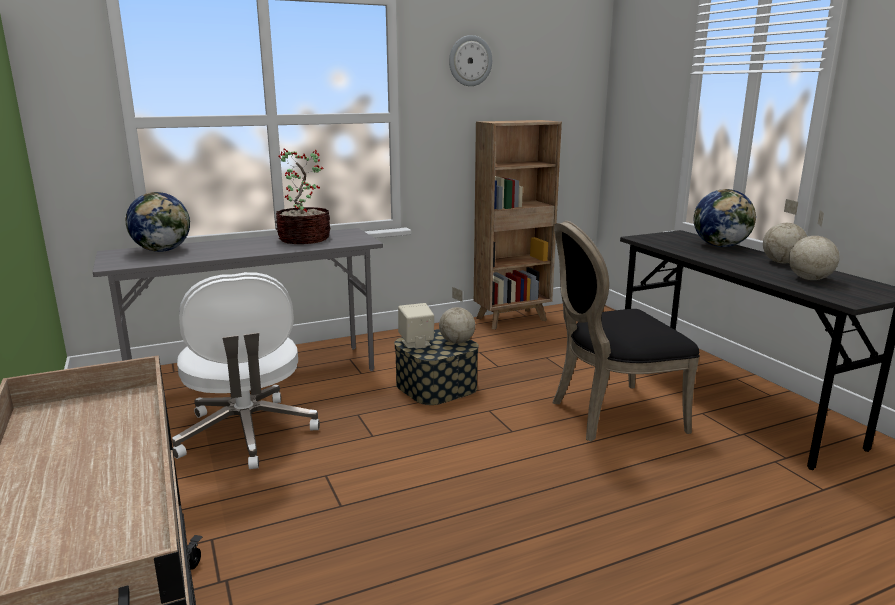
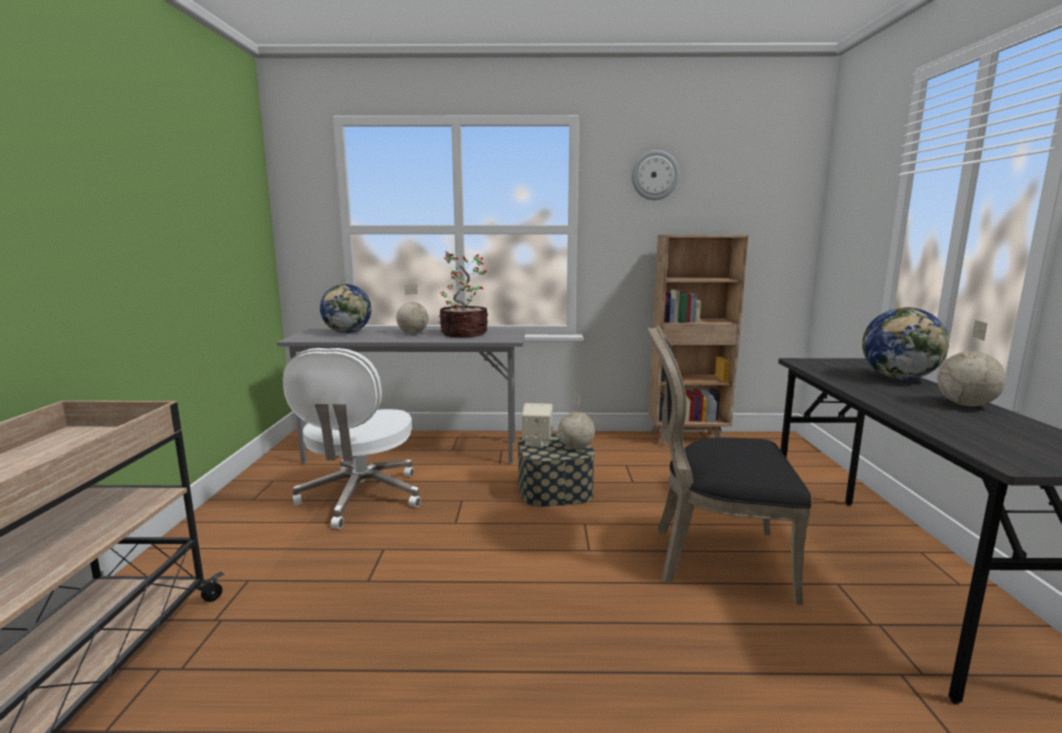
camera: 25 degrees right, 5 degrees down
(809, 279) = (982, 429): globe -> globe (412, 333)

